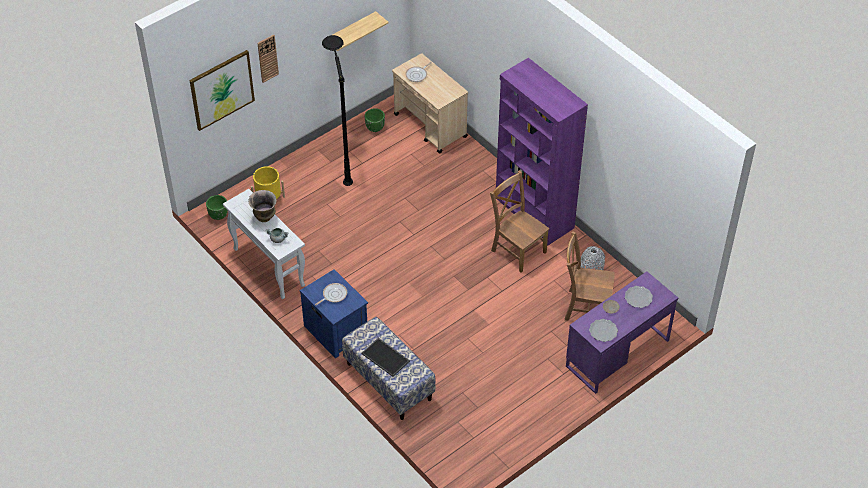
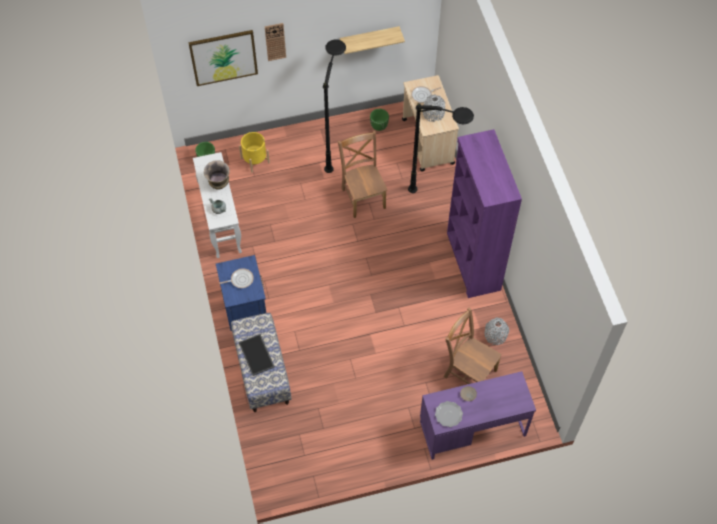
camera: 25 degrees right, 10 degrees up
(437, 87) = (433, 113): none -> grey vase
(471, 170) = (440, 198): none -> black floor lamp
(517, 250) = (438, 291): brown chair -> brown chair (363, 196)
(638, 298) = (499, 395): plate -> none

